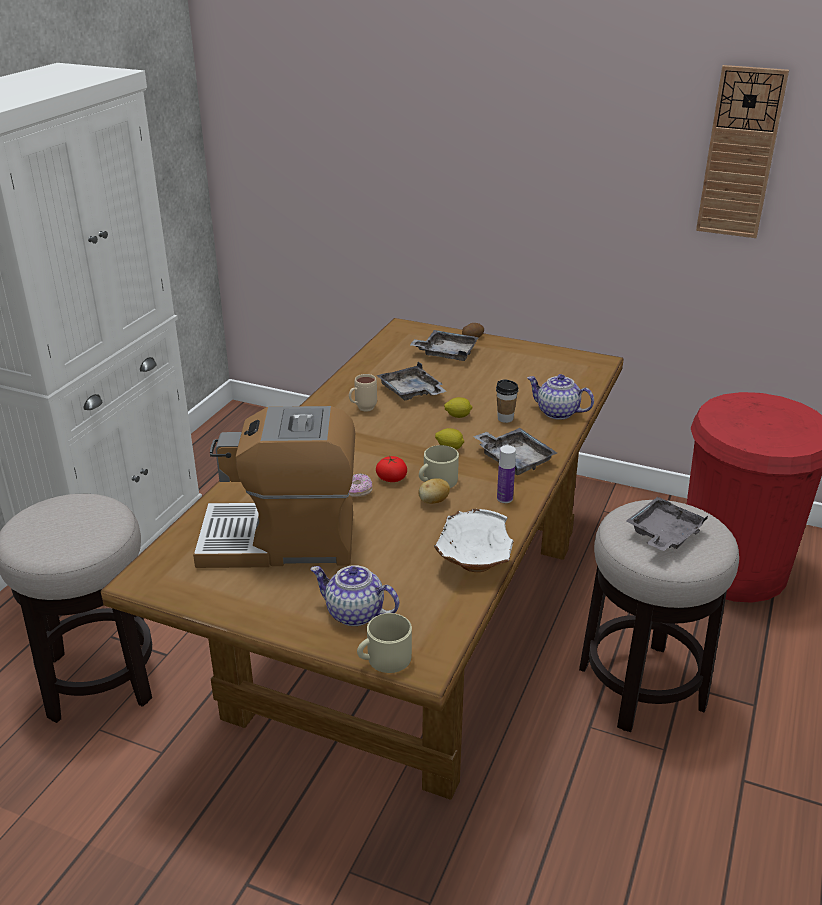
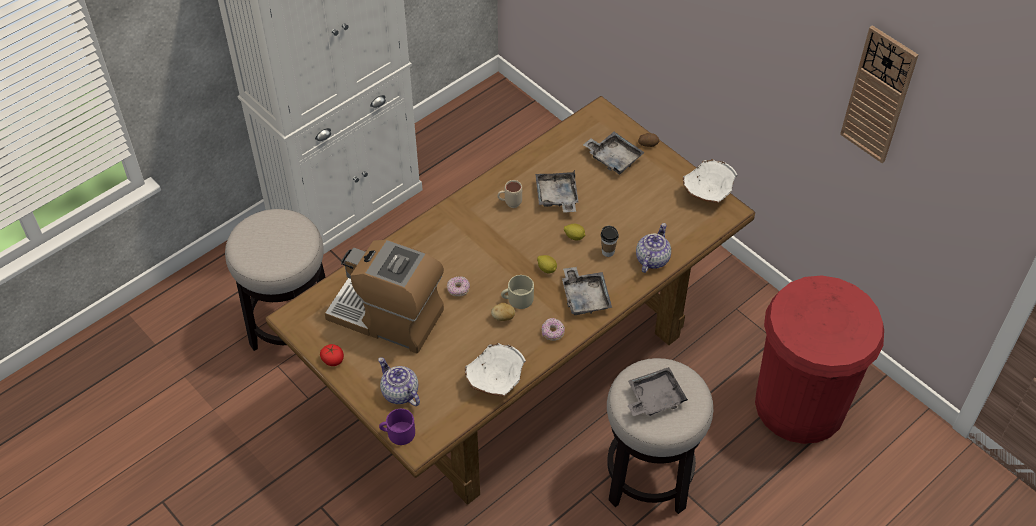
camera: 25 degrees right, 20 degrees up
(384, 659) = (397, 433): beige mug -> purple mug
(391, 478) = (488, 285): tomato -> tomato (333, 359)
(504, 498) = (552, 332): bottle -> donut
(557, 412) = (652, 259): teapot -> teapot turned 60 degrees clockwise
(564, 355) = (707, 192): none -> white bowl

